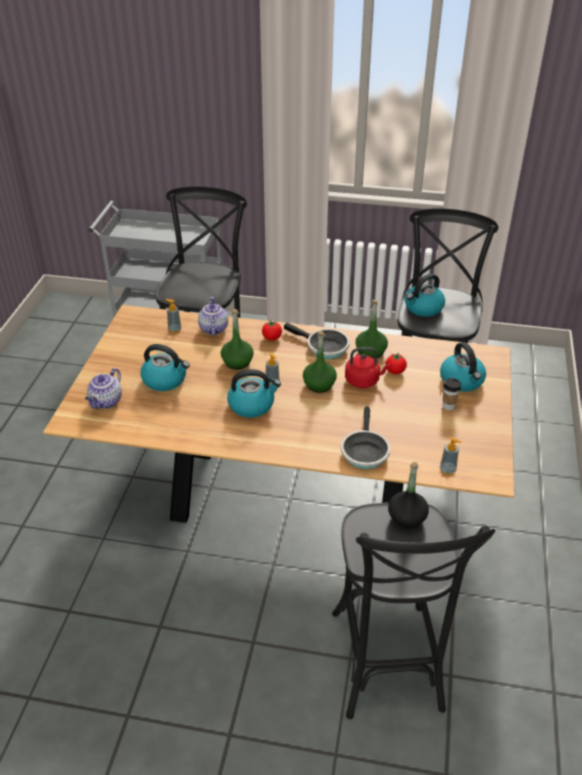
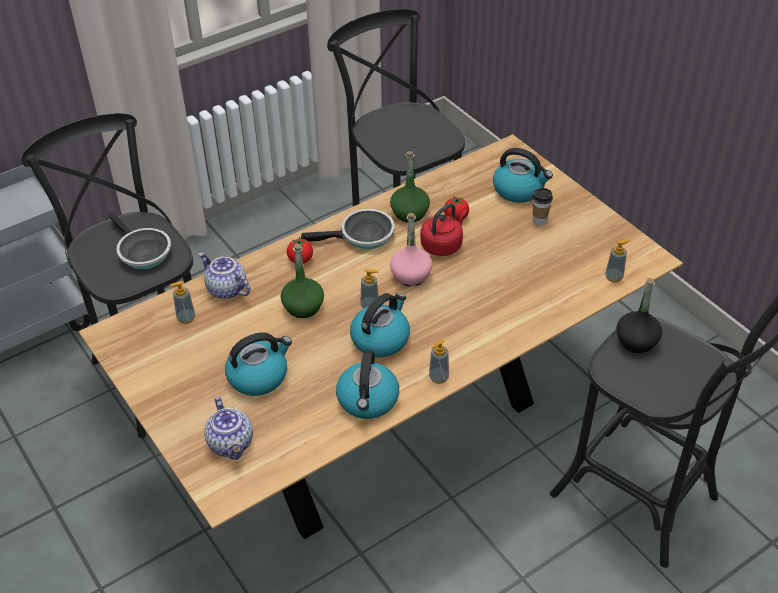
camera: 45 degrees left, 5 degrees up
(252, 446) = (438, 377): none -> soap dispenser
(319, 384) = (411, 275): green bottle -> pink bottle
(364, 451) = (533, 309): frying pan -> frying pan (142, 252)
(423, 308) = (391, 141): kettle -> kettle (368, 400)

